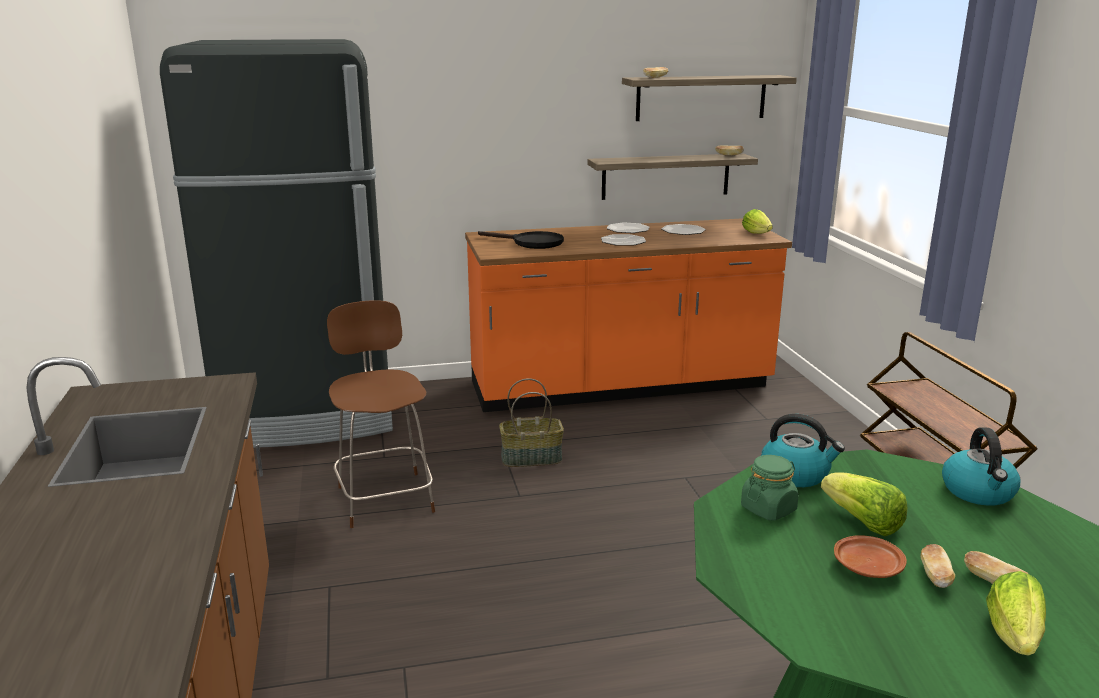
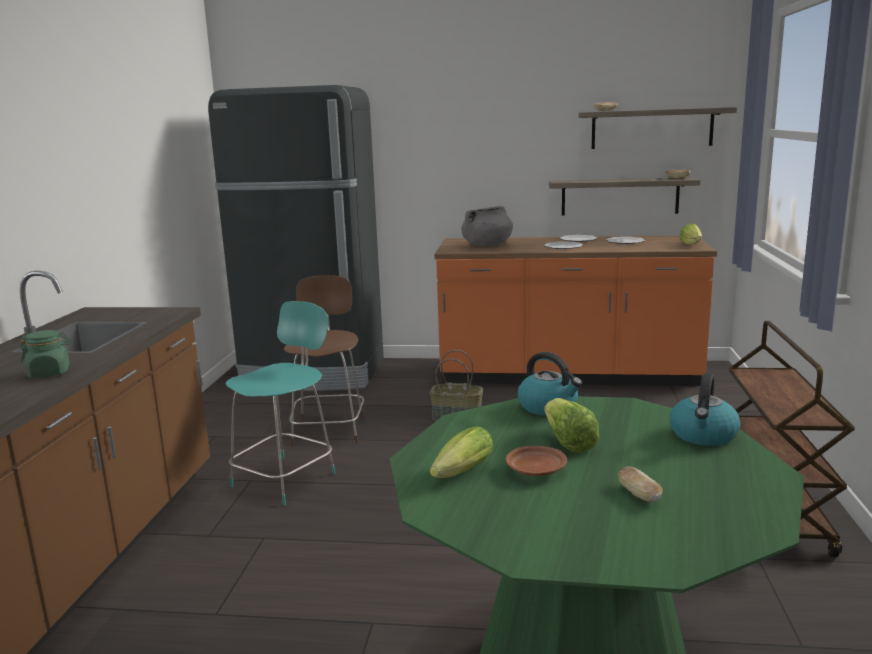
camera: 20 degrees right, 5 degrees down
(376, 576) = (286, 478): none -> turquoise stool
(531, 243) = (487, 245): black frying pan -> grey cooking pot
(768, 509) = (498, 425): green jar -> green jar (50, 373)
(935, 577) = (588, 484): bread -> none
(1014, 637) = (609, 532): lettuce -> lettuce (459, 474)

